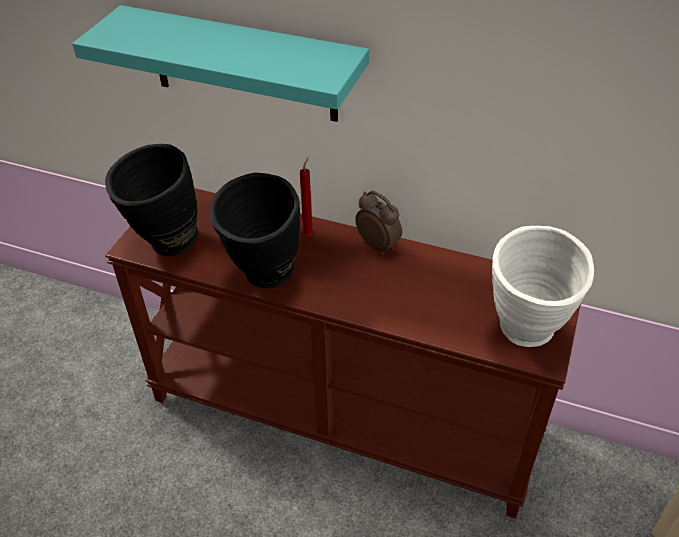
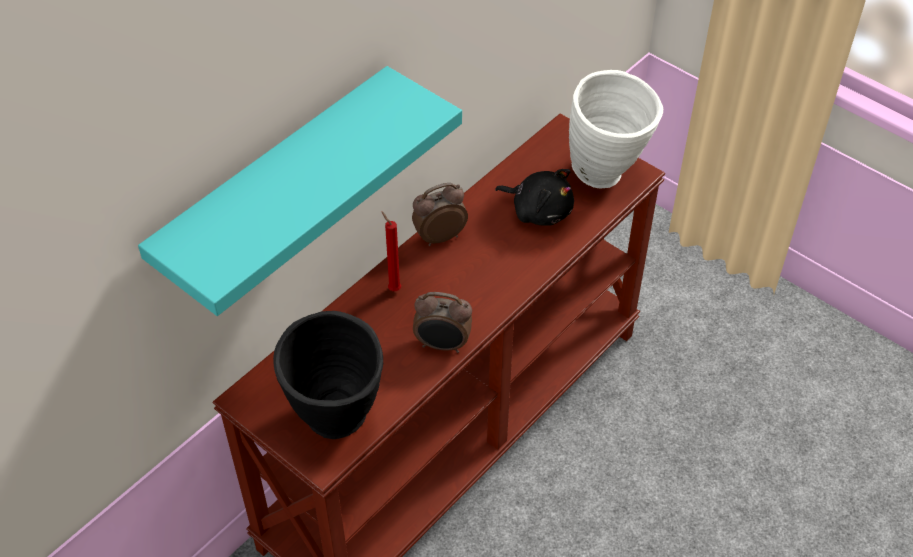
camera: 70 degrees left, 5 degrees up
(263, 279) = (442, 345): black vase -> alarm clock
(447, 299) = (539, 210): none -> black plush toy

